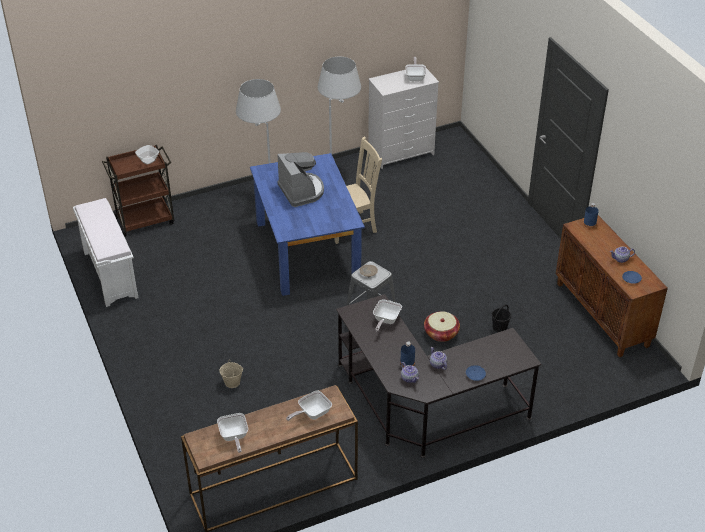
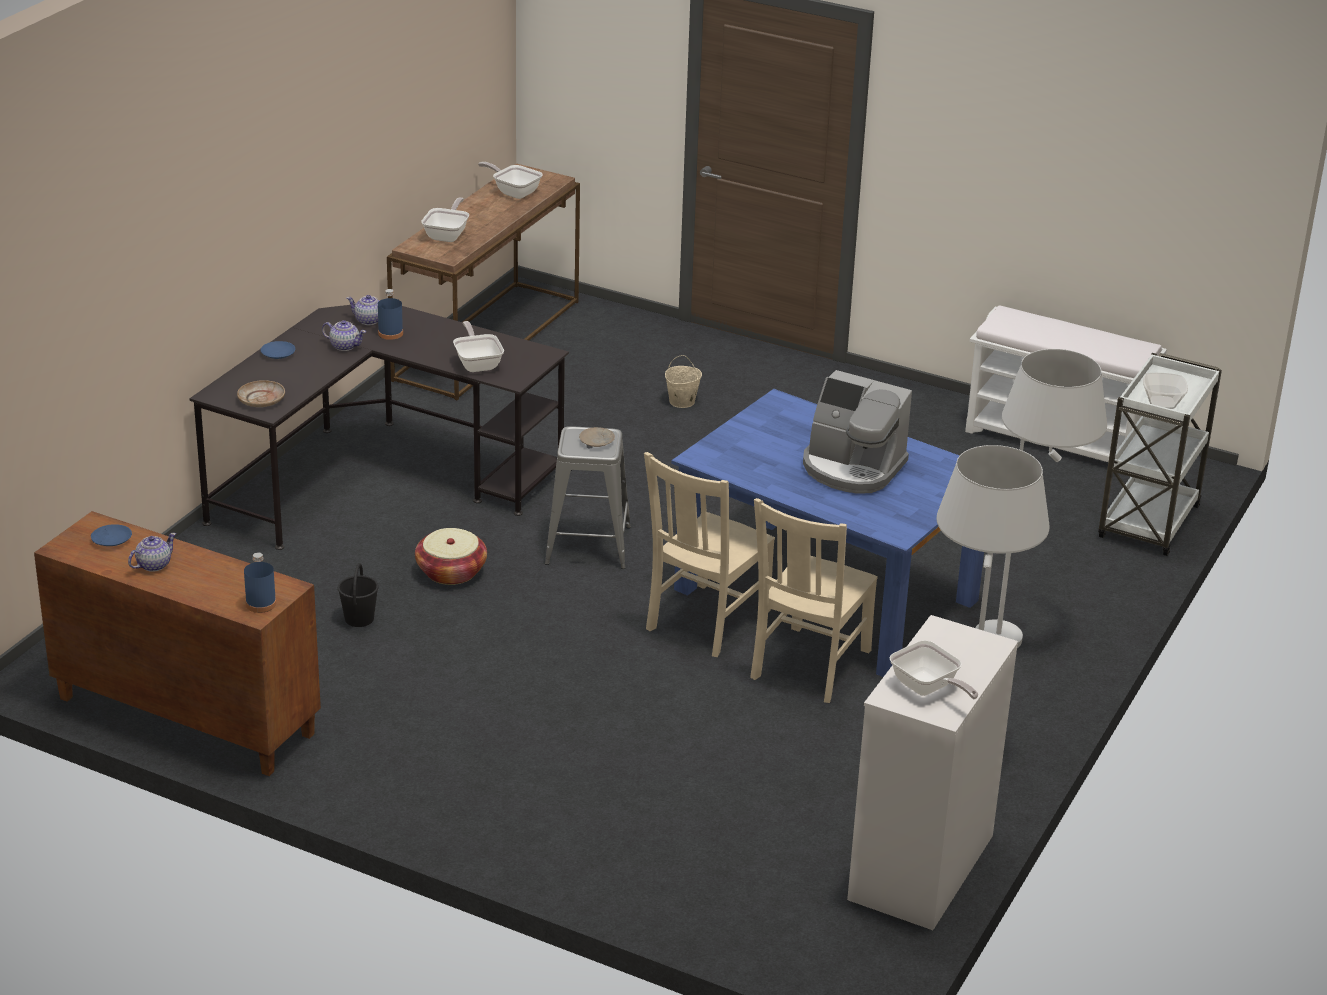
camera: 140 degrees right, 10 degrees down
(145, 220) = (1148, 524): brown cart -> white cart
(365, 261) = (705, 621): none -> beige chair
(507, 345) = (261, 400): none -> beige plate

